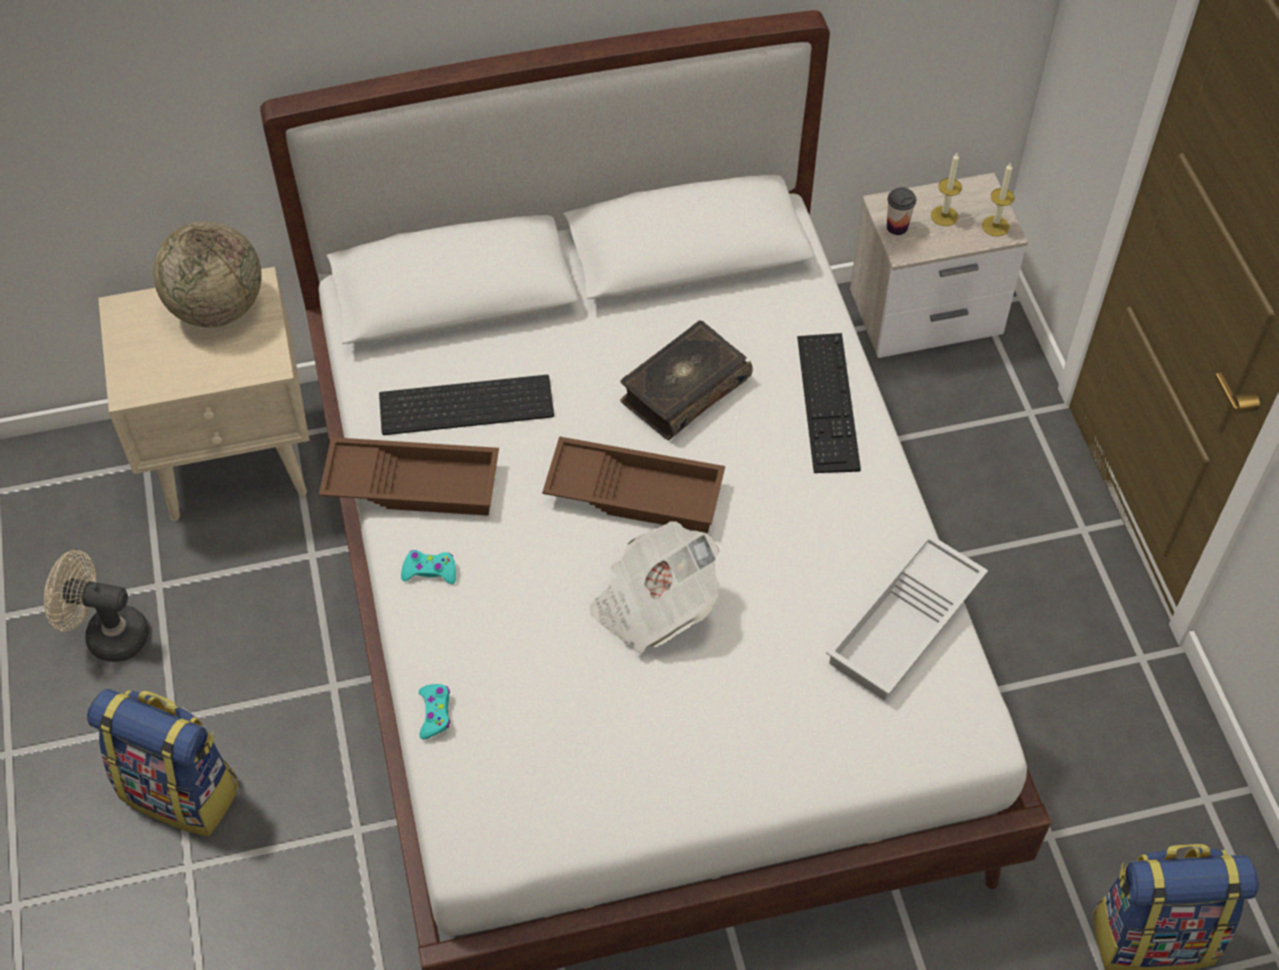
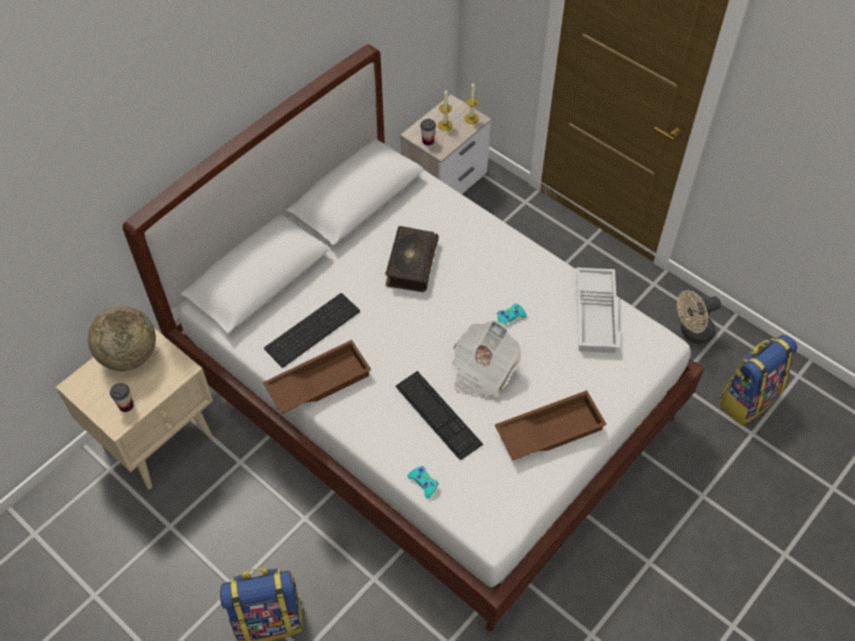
camera: 35 degrees left, 0 degrees up
(107, 635) = (162, 568): beige fan -> beige fan (692, 333)
(160, 372) = (126, 405): none -> cup
(430, 571) = (363, 418): turquoise game controller -> turquoise game controller (510, 317)
(636, 490) = (429, 323): brown tray -> brown tray (549, 429)
(828, 402) = (480, 234): keyboard -> keyboard (438, 415)

